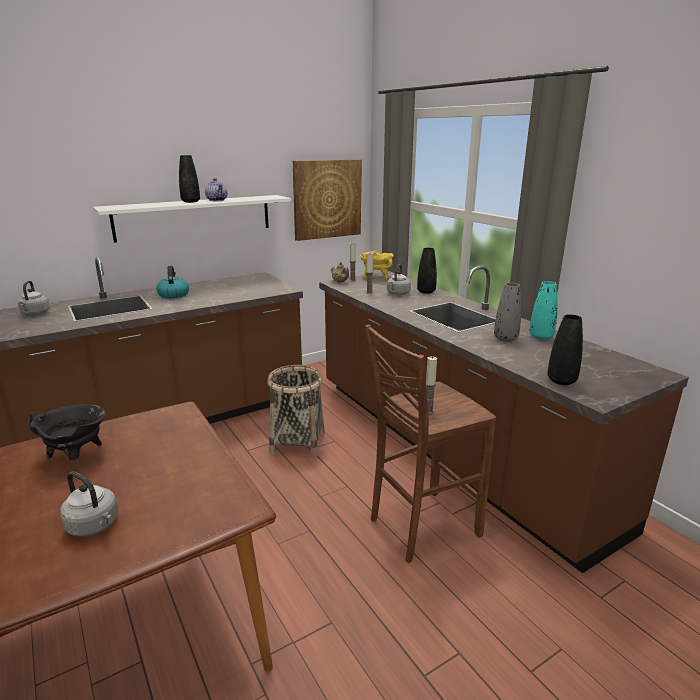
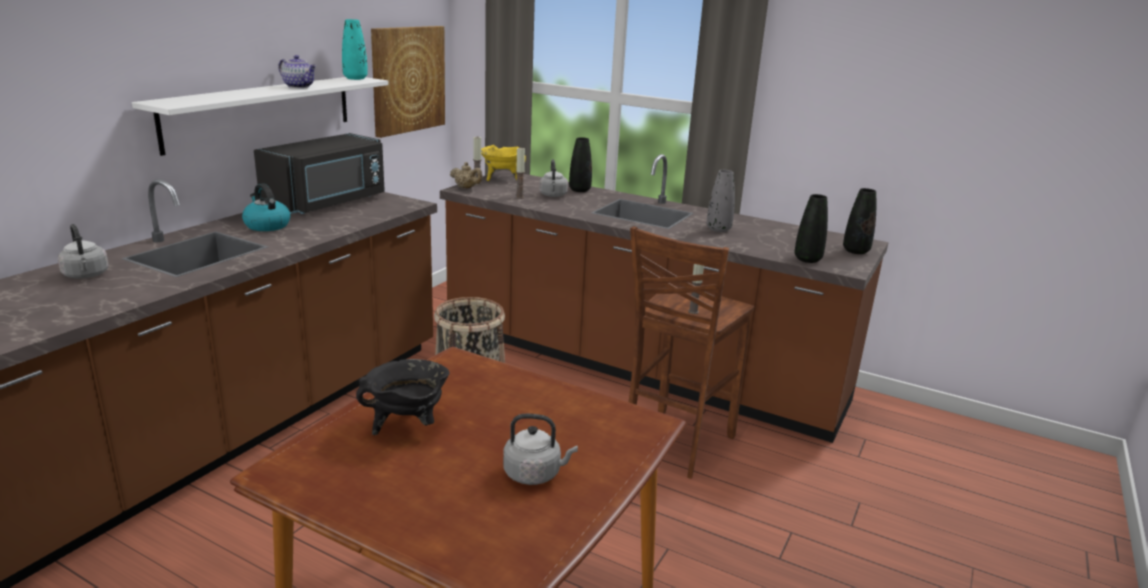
camera: 30 degrees left, 0 degrees up
(190, 201) = (266, 89): black vase -> black vase (855, 251)
(233, 283) = (328, 203): none -> black microwave
(541, 337) = (745, 223): turquoise vase -> turquoise vase (355, 78)

